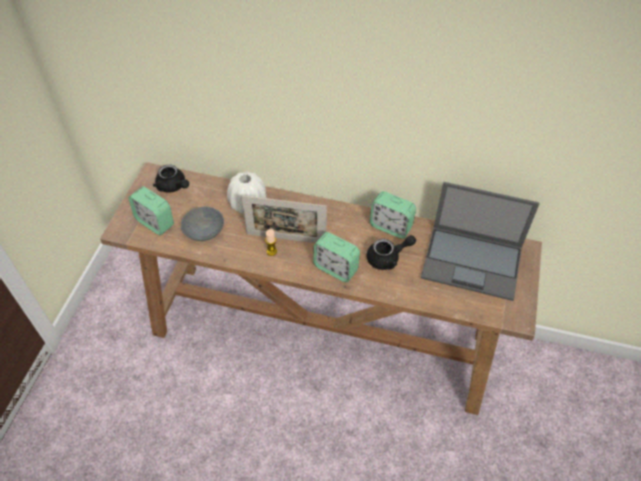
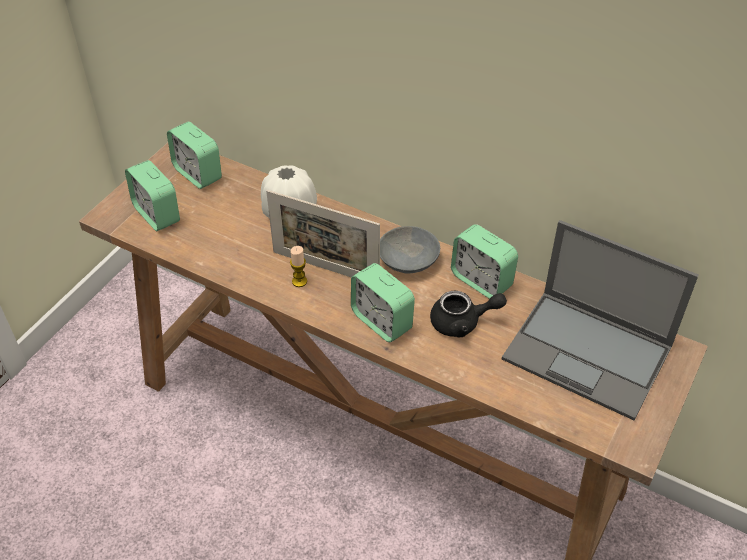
camera: 15 degrees right, 5 degrees down
(173, 186) = (198, 174): black teapot -> alarm clock
(204, 229) = (219, 235): grey bowl -> grey bowl (409, 259)

